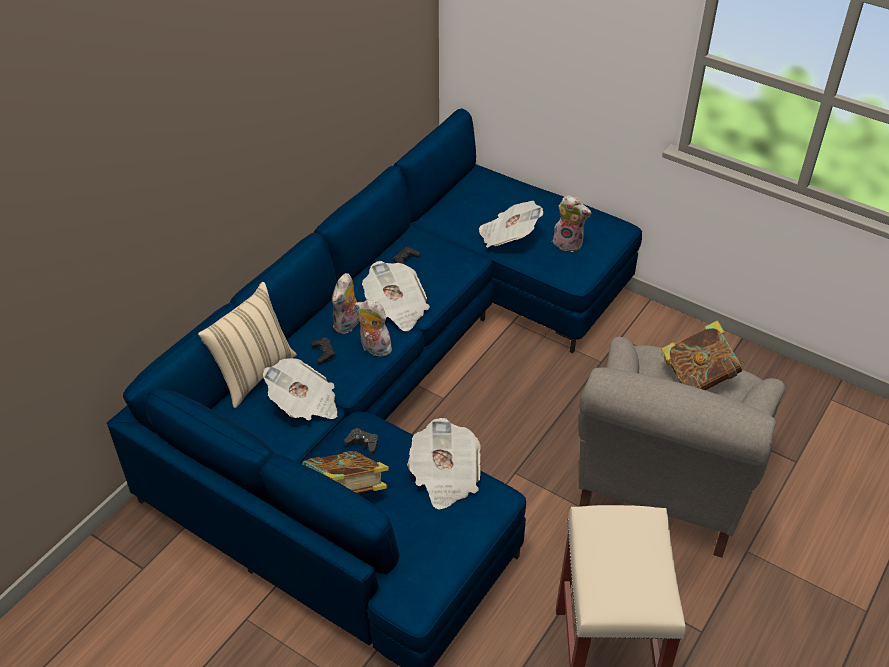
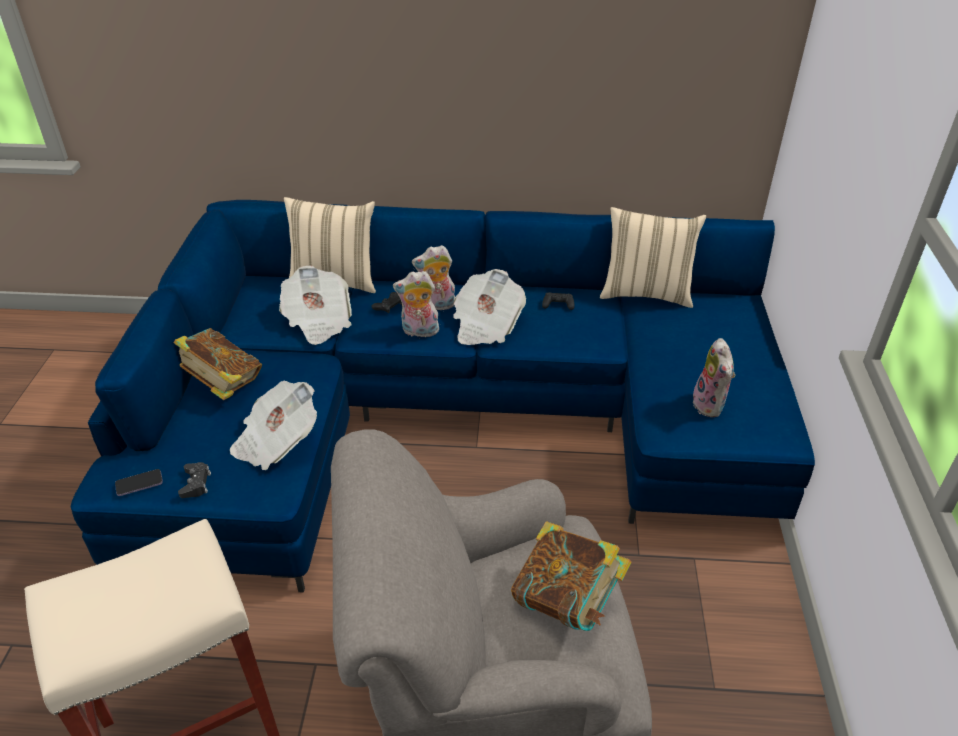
camera: 60 degrees right, 5 degrees down
(363, 443) = (290, 373): black game controller -> black game controller (196, 483)
(373, 348) = (419, 332): plush toy -> plush toy turned 90 degrees counterclockwise
(430, 212) = (646, 293): none -> beige pillow
(434, 577) = (139, 484): none -> phone
(508, 236) = (669, 357): newspaper -> none

